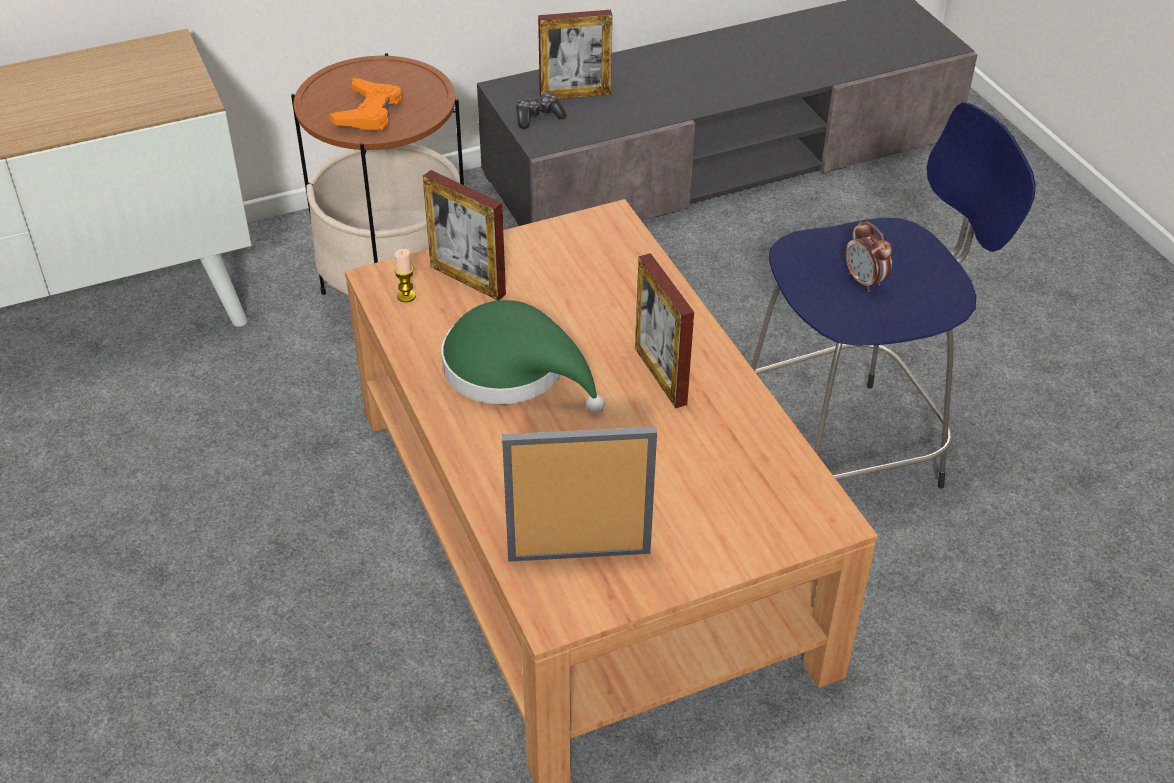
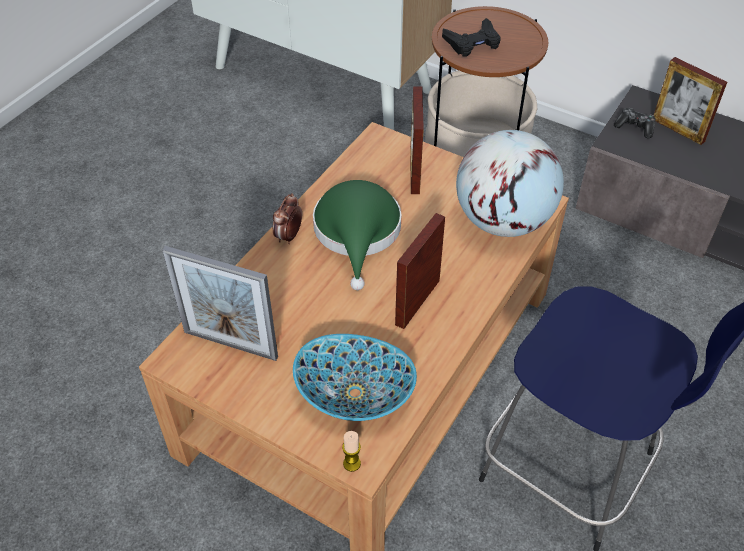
camera: 55 degrees right, 5 degrees up
(369, 112) = (472, 43): orange game controller -> black game controller
(406, 296) = (375, 156): candle -> candle (352, 463)
(579, 554) = (230, 344): picture frame -> picture frame turned 150 degrees clockwise
(610, 258) = (503, 221): none -> globe
(741, 484) = (355, 394): none -> bowl
(864, 281) = (597, 356): alarm clock -> alarm clock (289, 236)

